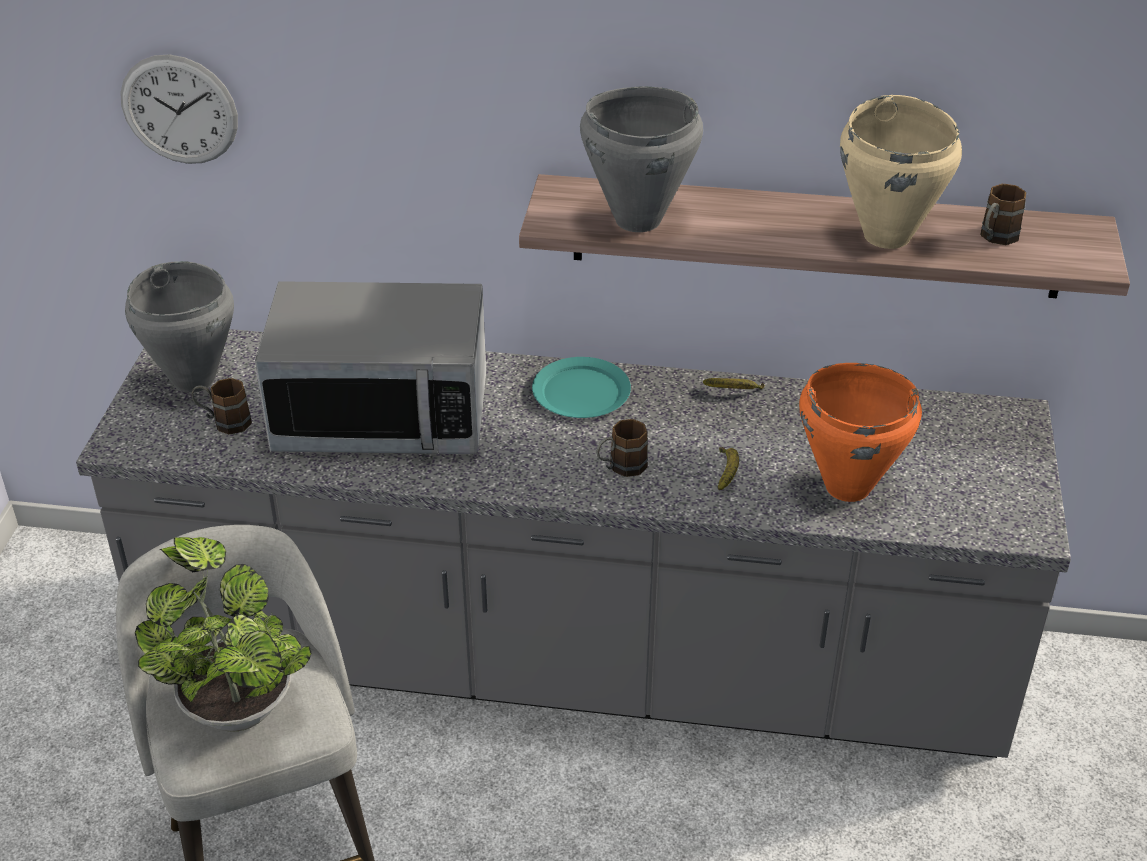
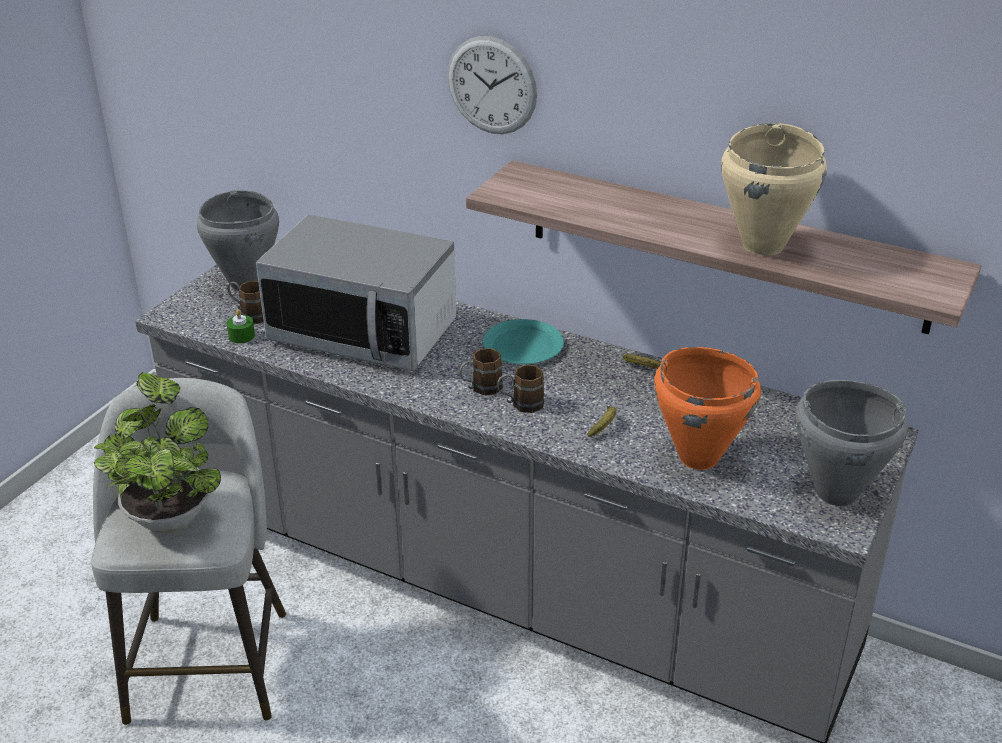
camera: 20 degrees right, 5 degrees down
(179, 110) = (267, 76): wall clock -> wall clock (492, 85)
(232, 453) = (241, 336): none -> green candle
(637, 220) = (564, 201): grey cooking pot -> grey cooking pot (835, 492)
(995, 238) = (858, 262): brown mug -> brown mug (480, 389)

